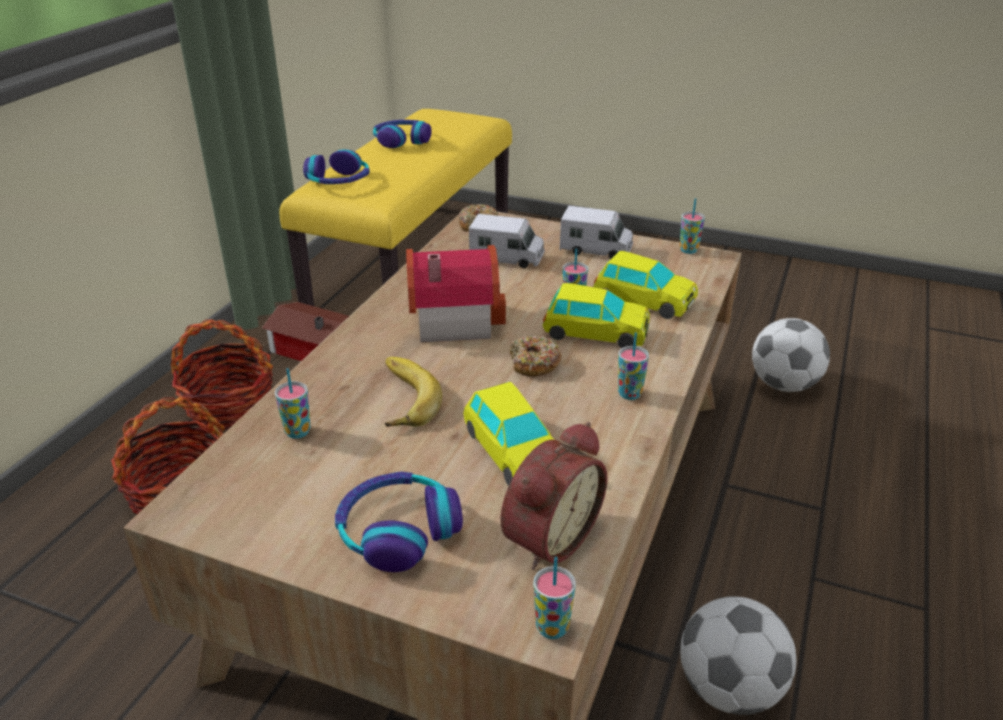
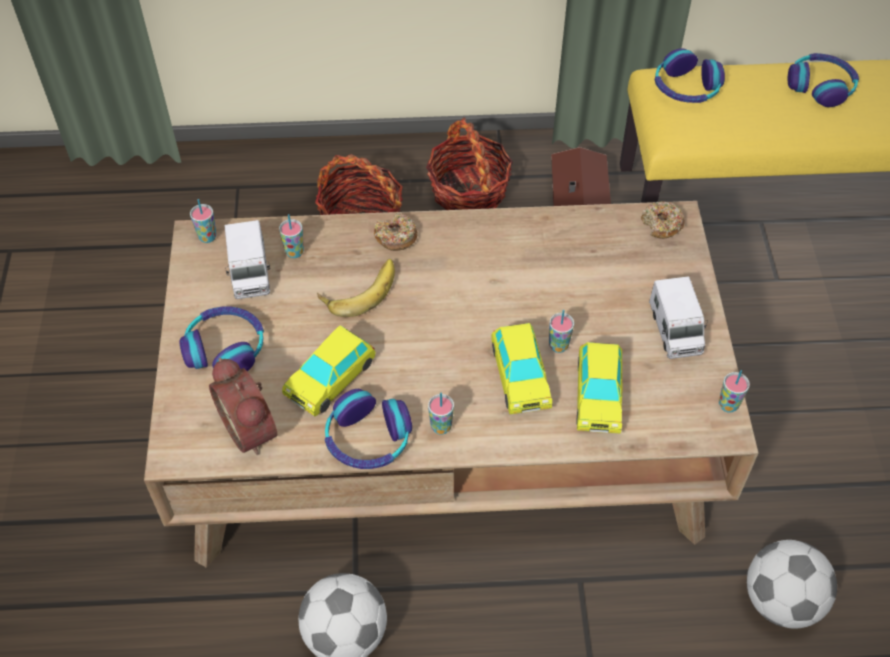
camera: 65 degrees right, 20 degrees up
(450, 319) = (482, 273): toy house -> none
(507, 258) = (611, 270): toy truck -> toy truck (249, 272)
(534, 364) = (448, 351): donut -> donut (396, 237)
(547, 537) = (253, 428): alarm clock -> alarm clock turned 45 degrees clockwise
(552, 628) = (177, 456): cup -> cup (207, 237)
(617, 447) = (368, 439): none -> headphones

